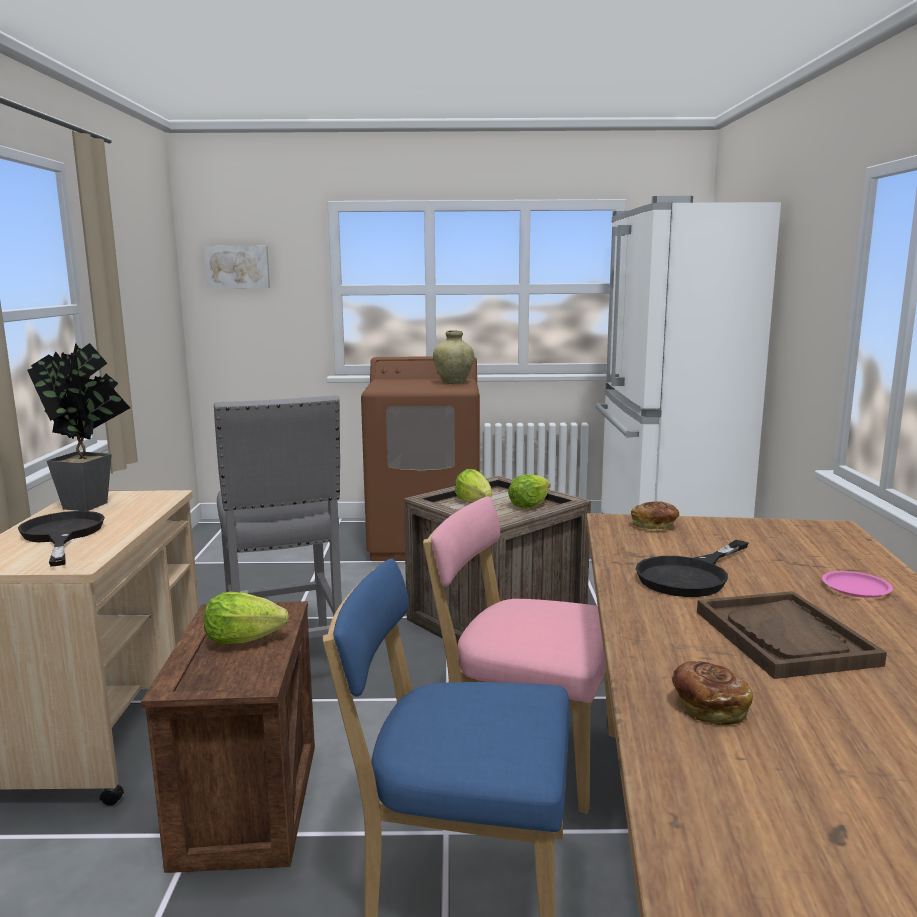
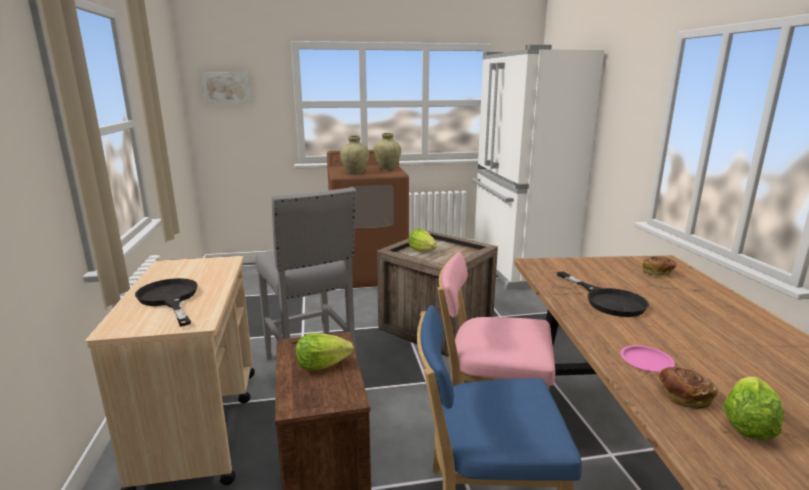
camera: 10 degrees left, 5 degrees up
(93, 504) = (176, 271): potted plant -> none
(400, 388) = (355, 173): none -> beige vase
(529, 505) = (458, 251): lettuce -> lettuce (747, 425)
(655, 526) = (562, 266): bread -> bread (657, 273)
(690, 575) = (607, 300): black frying pan -> black frying pan turned 60 degrees counterclockwise
(784, 637) = (691, 341): brown tray -> none
(856, 588) = (707, 302): pink plate -> pink plate (646, 362)

